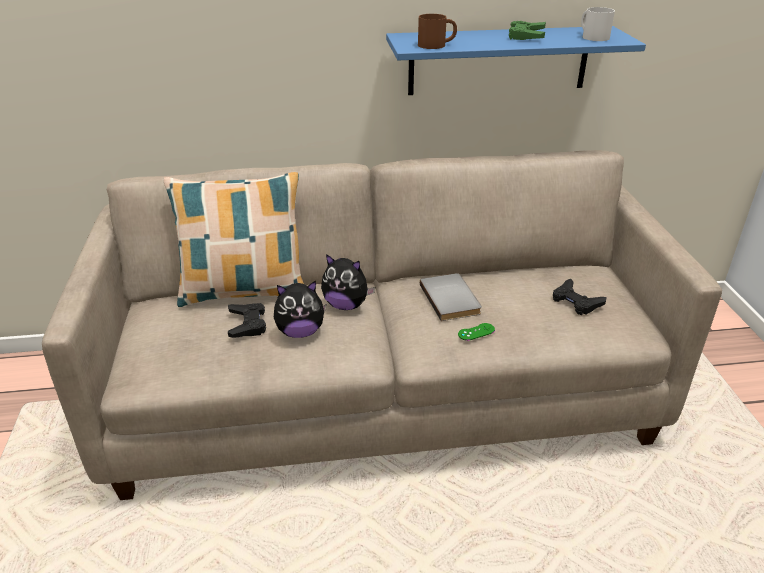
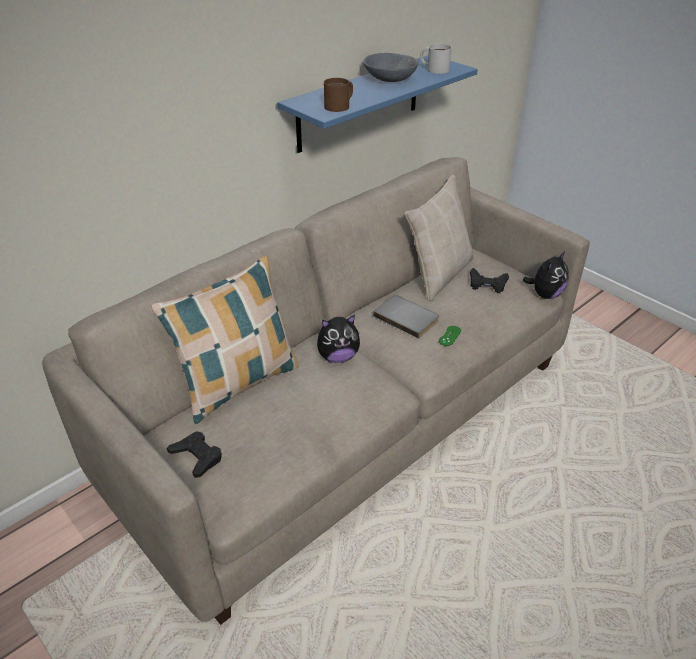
camera: 35 degrees left, 5 degrees up
(247, 324) = (279, 409): black game controller -> black game controller (197, 457)
(300, 332) = (330, 395): plush toy -> plush toy (545, 294)
(526, 35) = (389, 79): green game controller -> grey bowl
(532, 274) = (438, 274): none -> beige pillow

